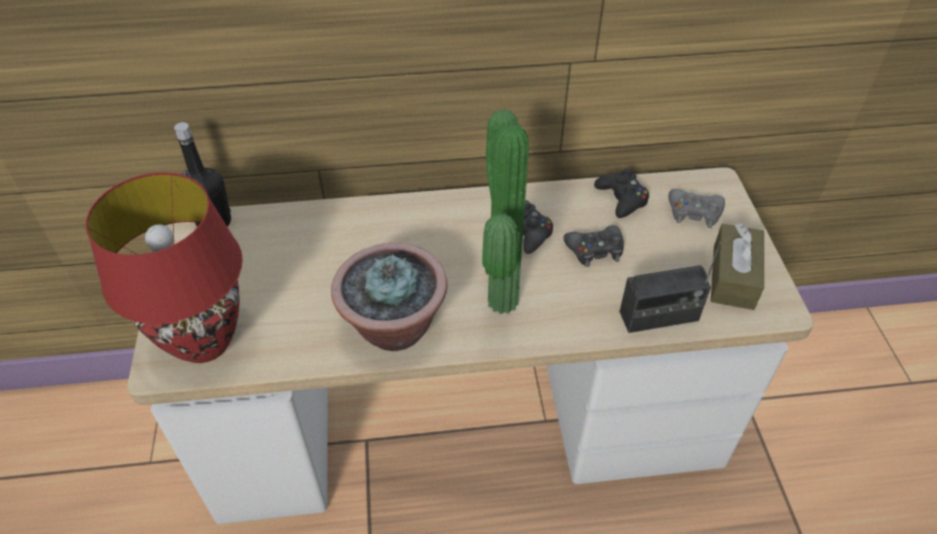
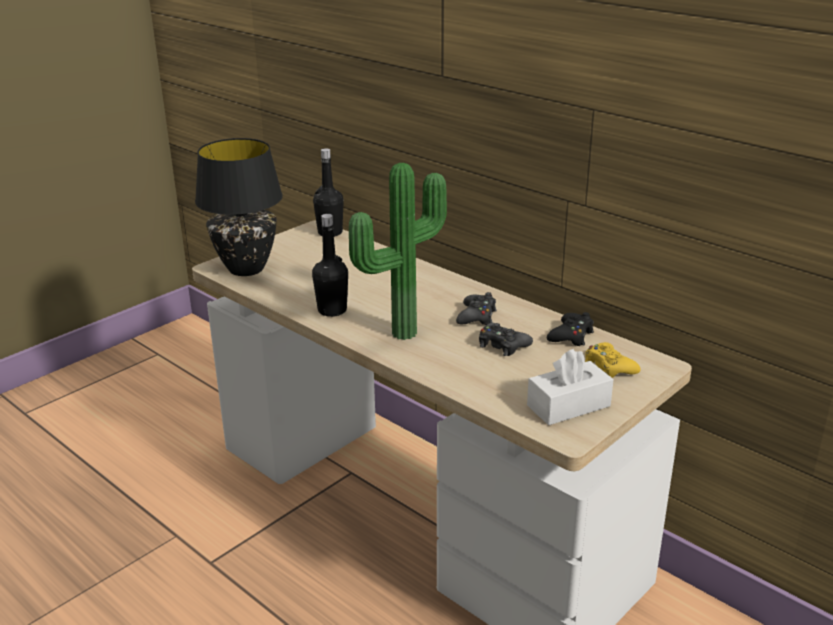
camera: 50 degrees right, 20 degrees down
(204, 344) = (245, 269): red table lamp -> black table lamp
(393, 327) = (332, 310): potted plant -> black bottle
(659, 316) = (479, 390): radio -> none
(694, 213) = (609, 367): grey game controller -> yellow game controller
(733, 277) = (568, 406): brown tissue box -> white tissue box

